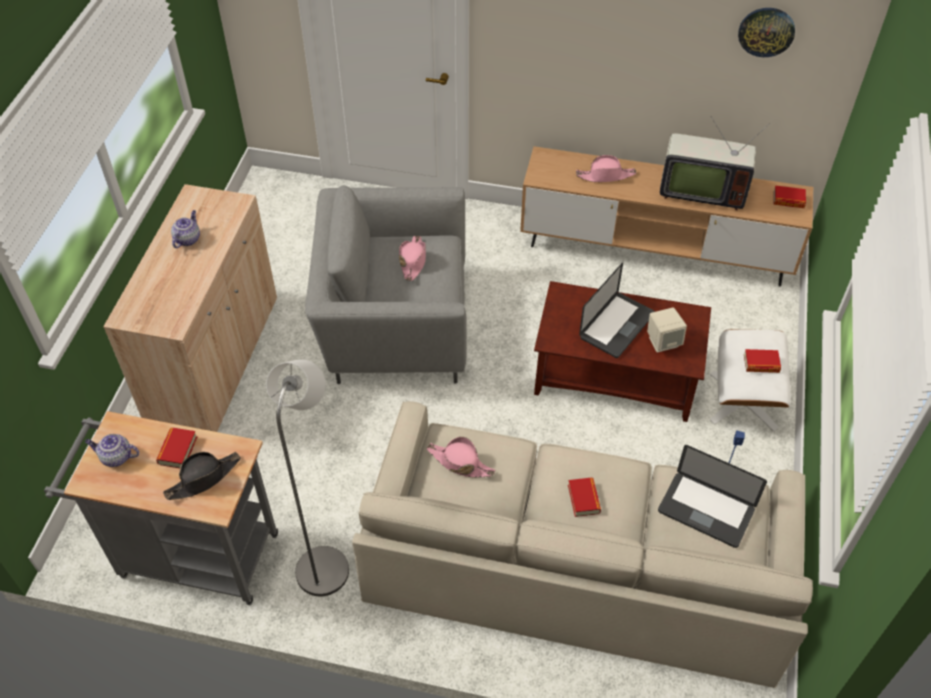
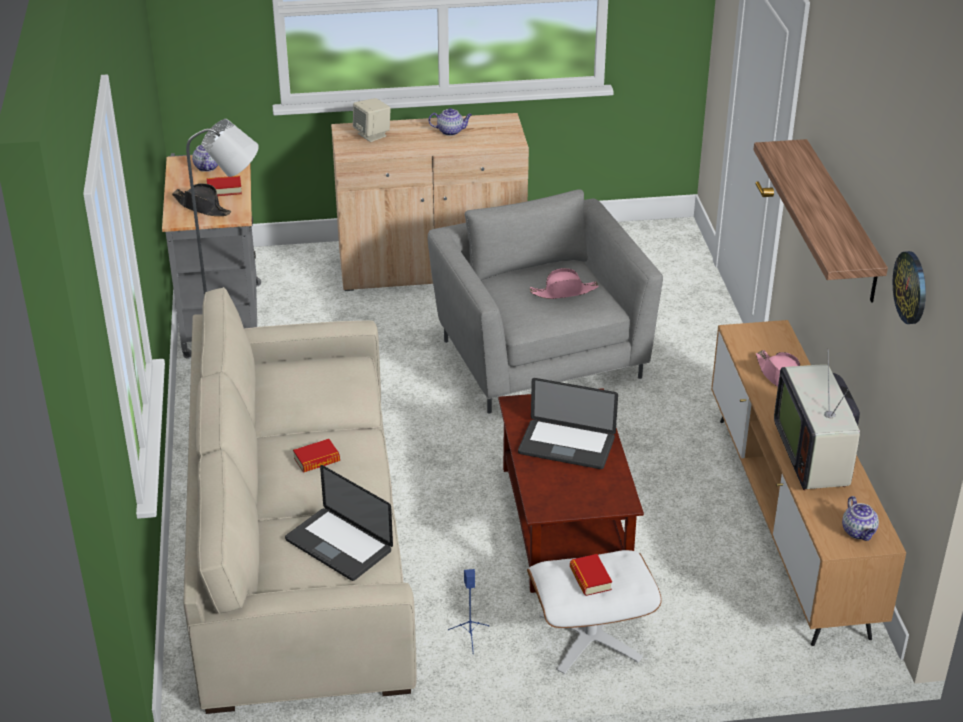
camera: 70 degrees right, 15 degrees down
(460, 463) = (326, 376): pink hat -> none
(611, 40) = (841, 221): none -> shelf
(663, 341) = (564, 483): beige speaker -> beige speaker (372, 135)
(706, 510) = (338, 545): laptop -> laptop turned 60 degrees counterclockwise
(788, 200) = (859, 532): book -> teapot

